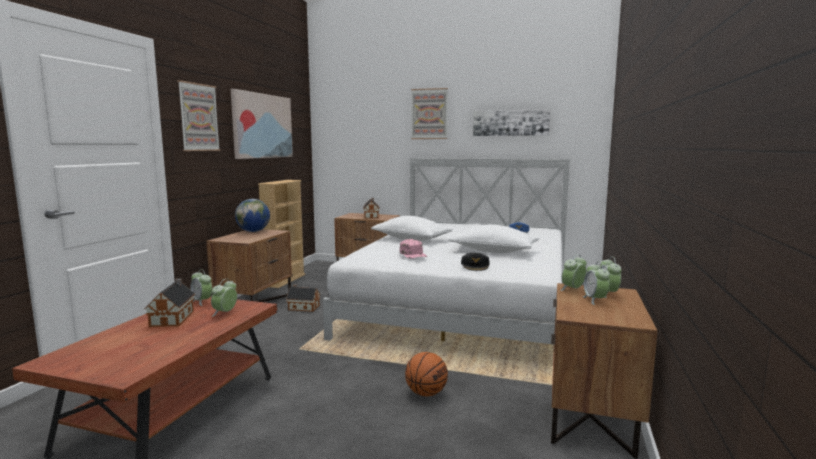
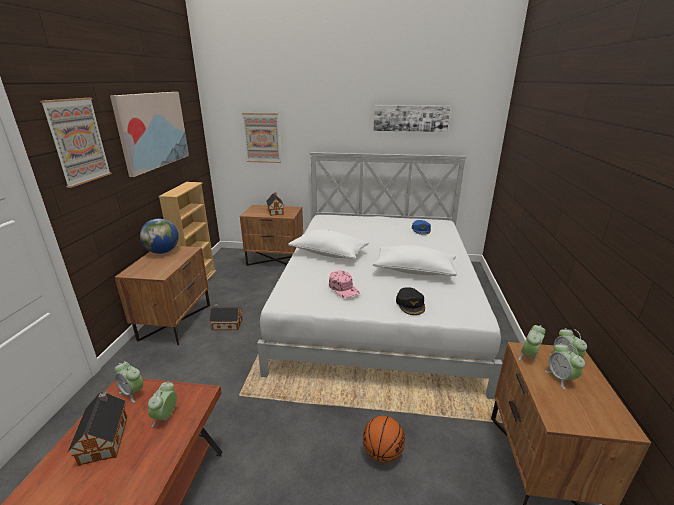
camera: 10 degrees left, 15 degrees up
(429, 114) = (328, 106): picture -> picture (262, 138)

